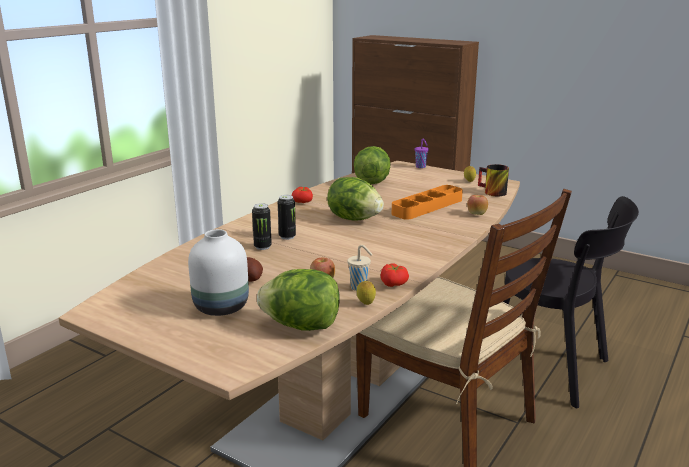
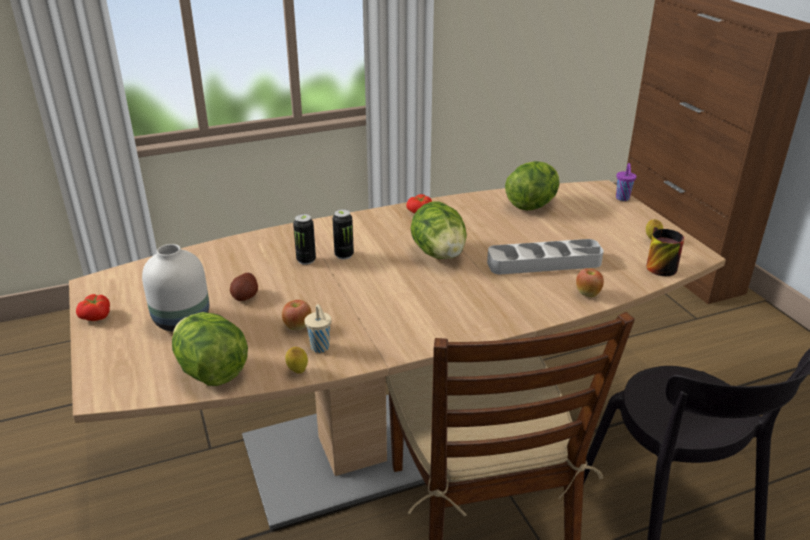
camera: 35 degrees right, 10 degrees up
(394, 284) = (358, 358): tomato -> tomato (97, 317)
(427, 206) = (544, 262): orange tray -> grey tray

